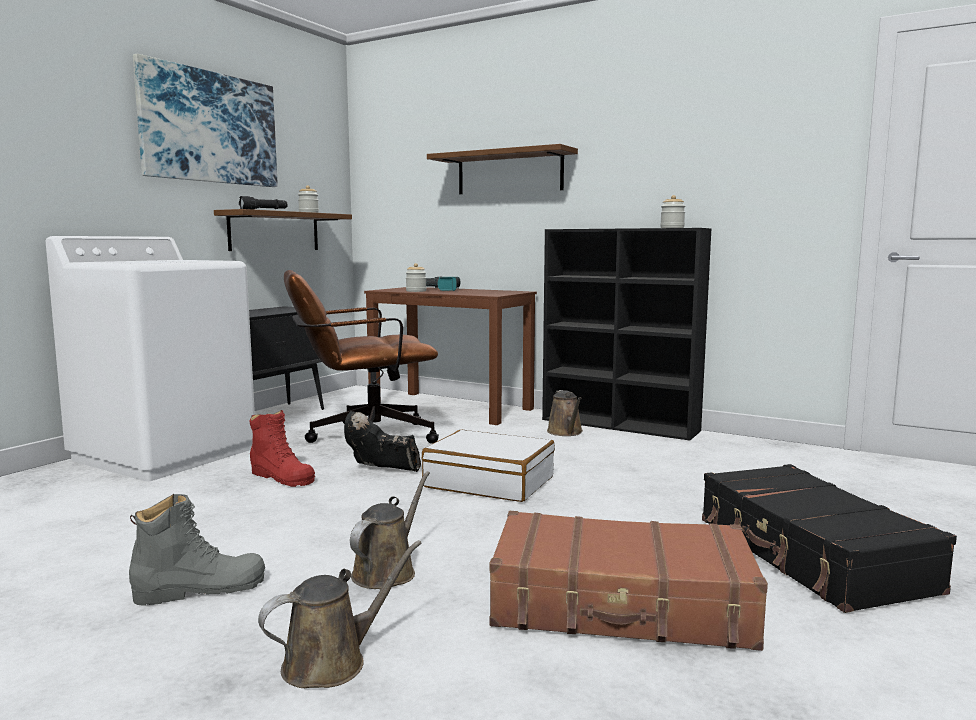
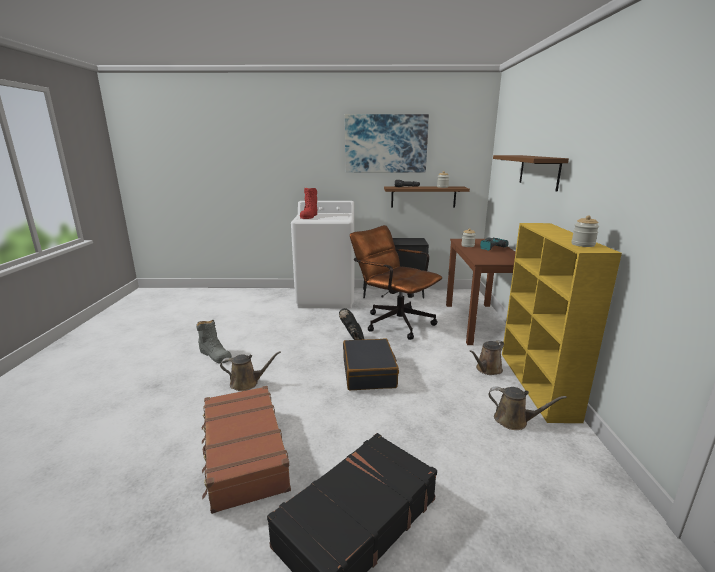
camera: 60 degrees right, 10 degrees up
(282, 477) = (325, 326): red boot -> red boot (309, 216)
(332, 662) = (173, 398): brown watering can -> brown watering can (514, 420)
(489, 482) = (369, 373): white suitcase -> black suitcase
(621, 425) = (537, 385): black bookcase -> yellow bookcase

